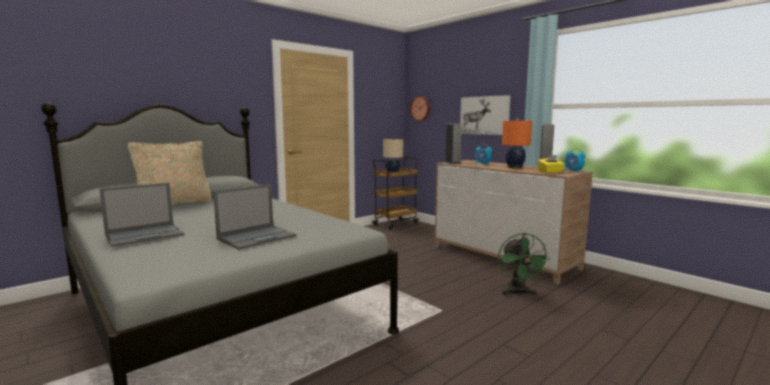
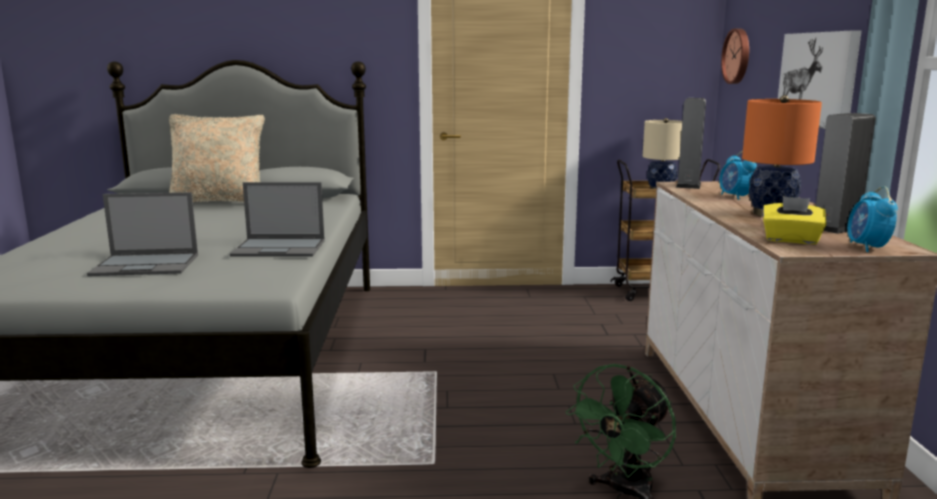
camera: 40 degrees right, 5 degrees up
(145, 235) = (80, 237): laptop -> laptop (280, 248)

